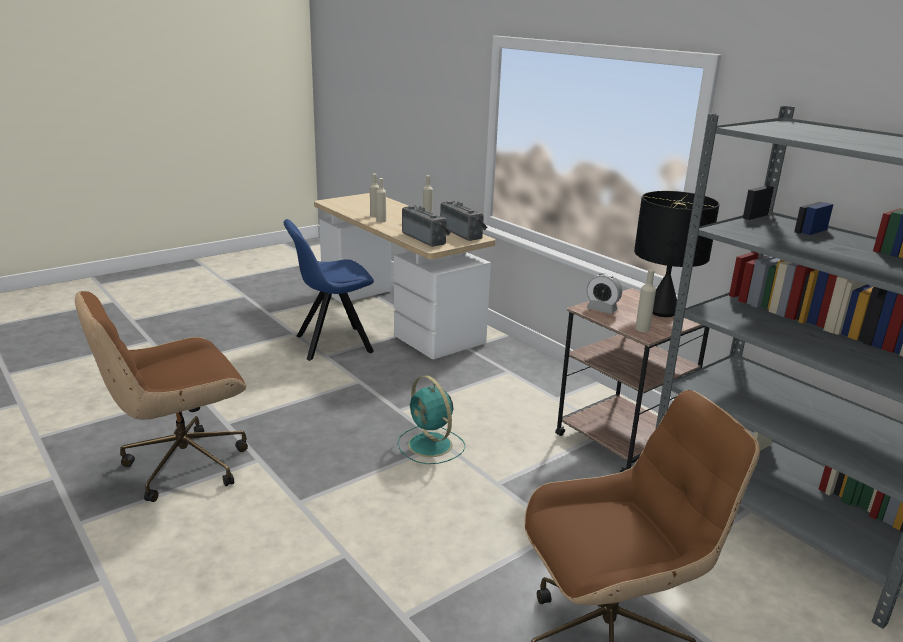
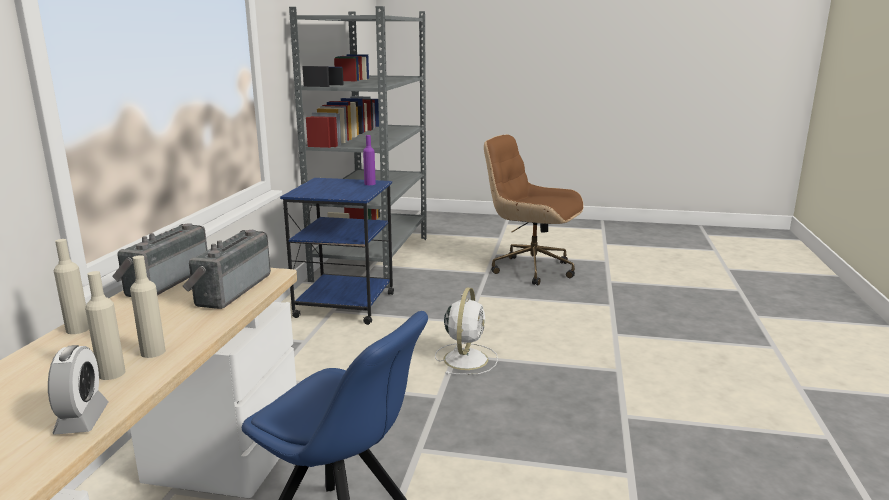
camera: 130 degrees left, 5 degrees down
(181, 467) = (709, 445): brown office chair -> none
(431, 445) = (466, 358): turquoise fan -> white fan
(601, 309) = (351, 194): alarm clock -> alarm clock (82, 419)
(622, 442) = (345, 304): brown cart -> blue cart
(642, 329) = (370, 184): beige bottle -> purple bottle
(662, 312) = (325, 185): black table lamp -> none

